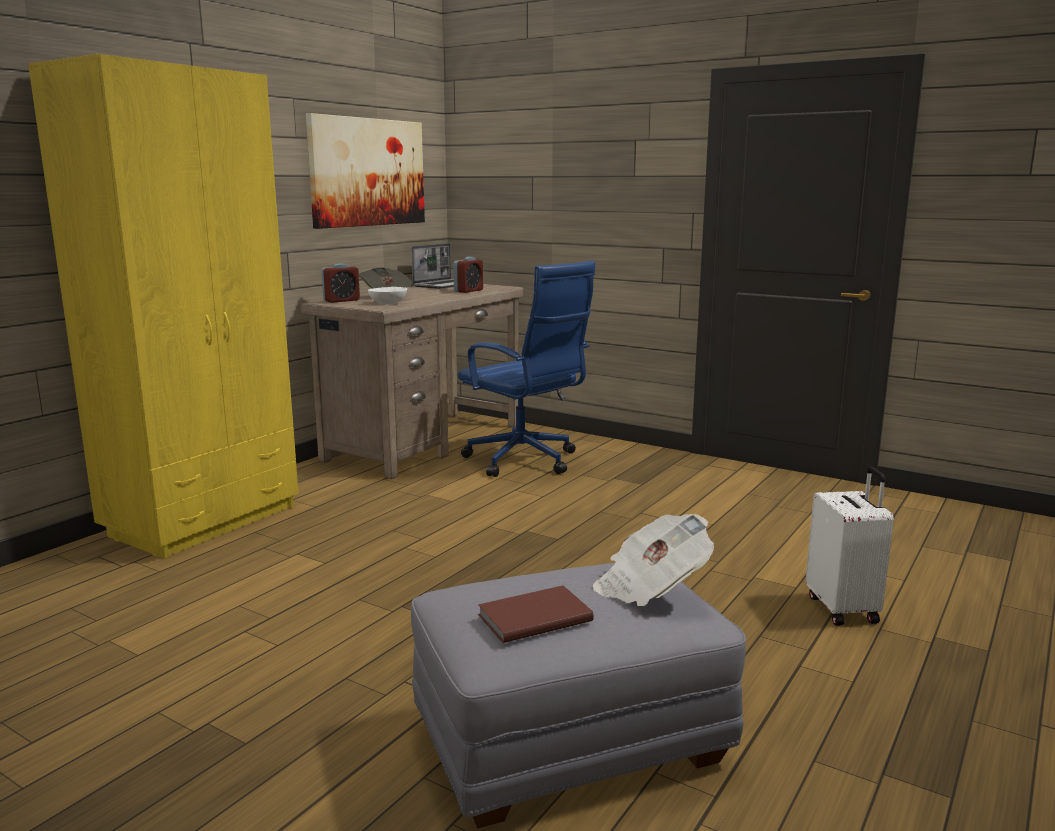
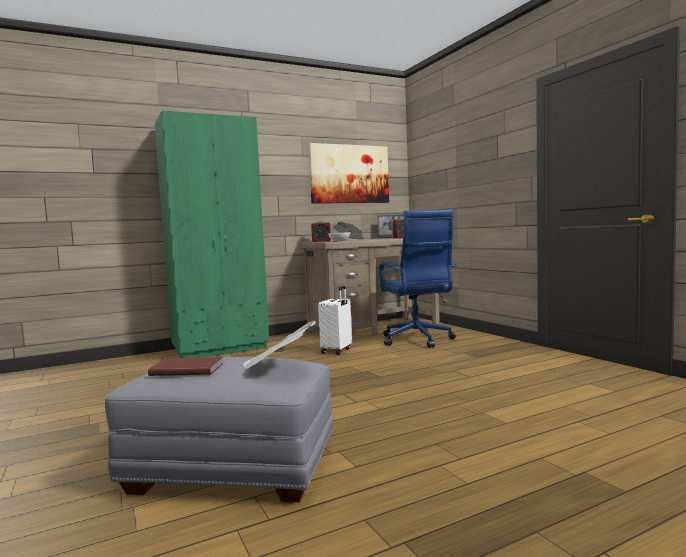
camera: 30 degrees right, 10 degrees down
(204, 520) = (221, 349): yellow wardrobe -> green wardrobe
(843, 609) = (526, 441): white suitcase -> white suitcase (337, 351)

